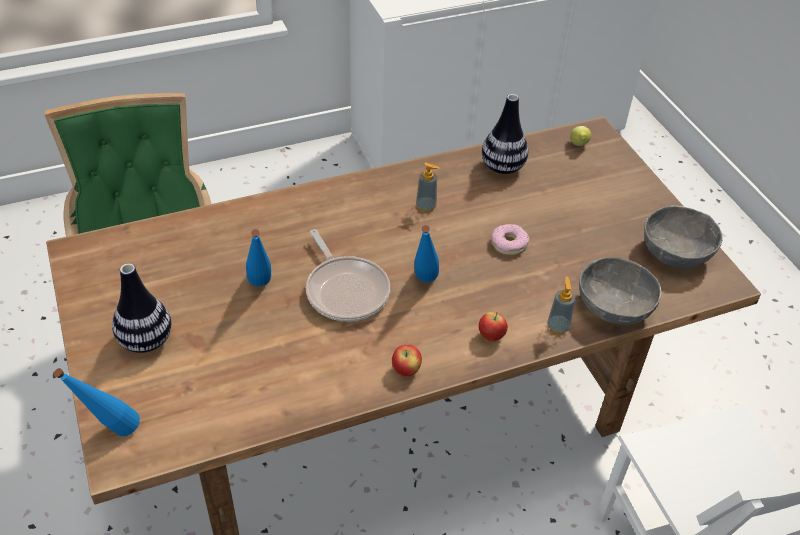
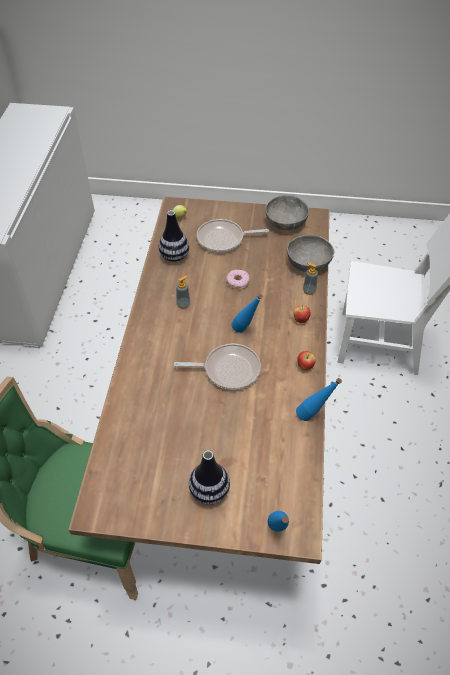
camera: 60 degrees left, 5 degrees up
(261, 288) = (201, 412): blue bottle -> blue bottle (313, 417)
(577, 200) = (223, 239): none -> frying pan

